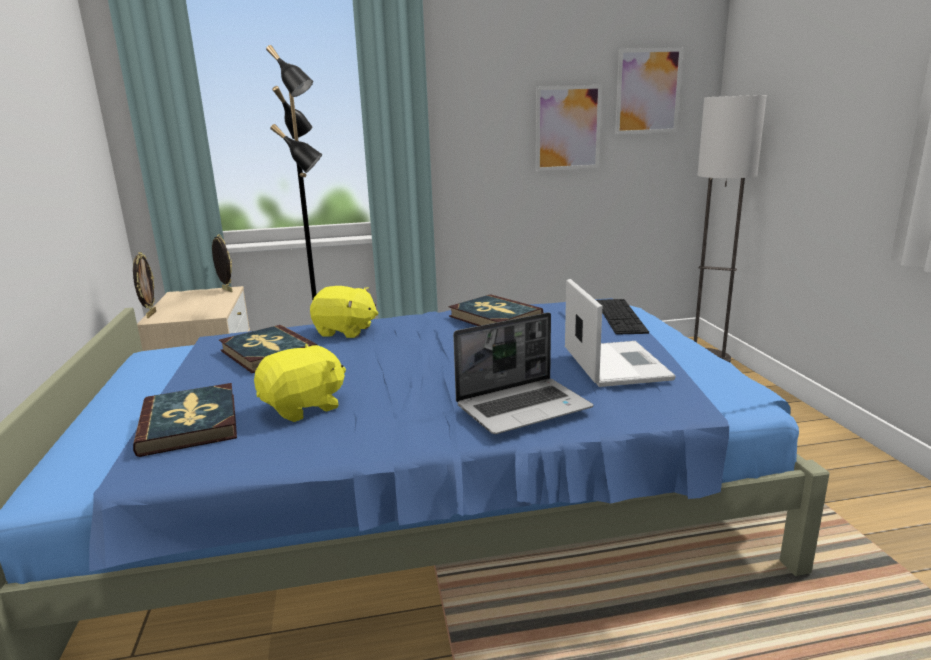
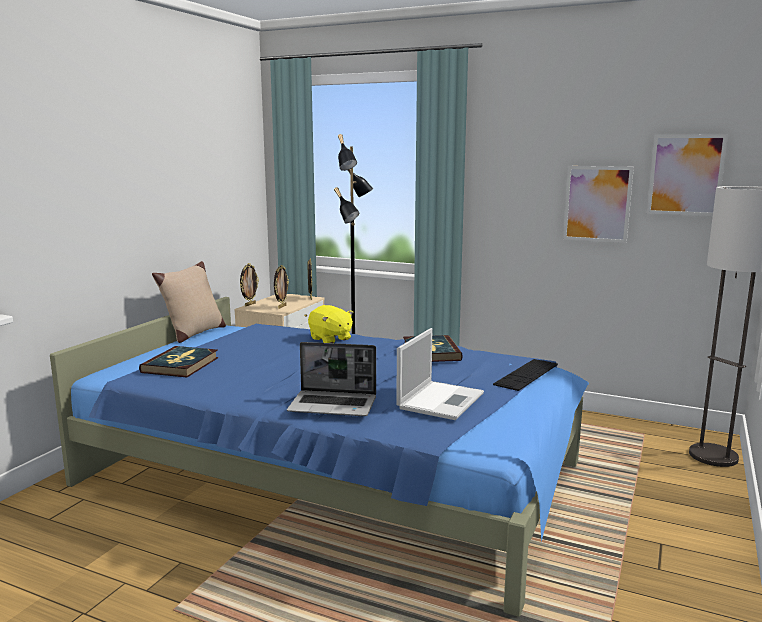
camera: 35 degrees right, 5 degrees down
(116, 374) = (193, 334): none -> beige pillow
(206, 308) = (281, 307): none -> picture frame
(268, 352) = (269, 340): book -> none
(304, 407) = (237, 372): yellow plush toy -> none

